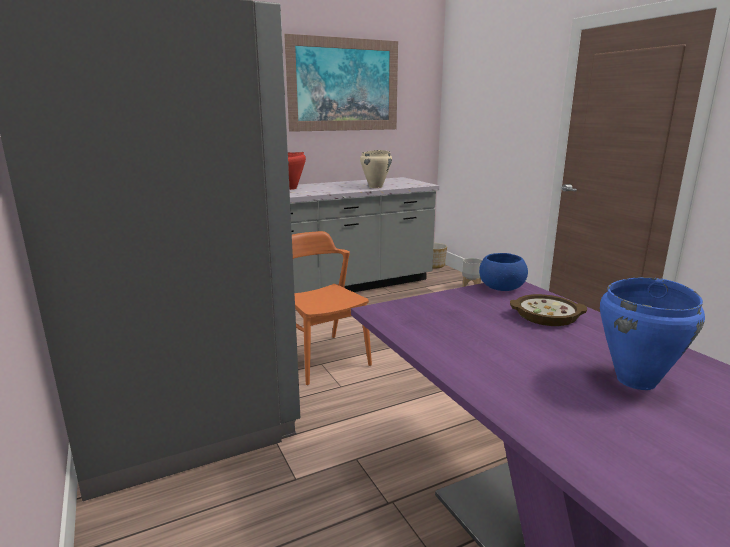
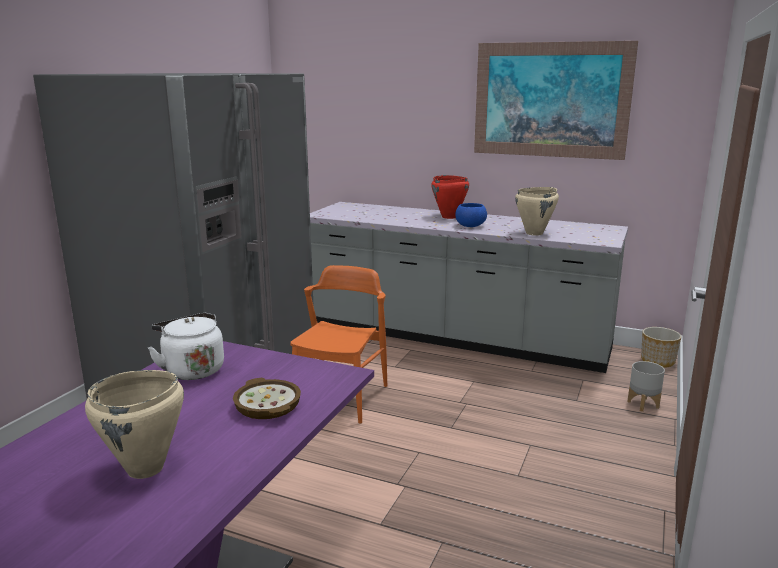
camera: 50 degrees right, 0 degrees up
(431, 325) = (192, 369): none -> white kettle
(501, 288) = (326, 372): blue bowl -> blue bowl (470, 226)
(637, 380) = (146, 469): blue cooking pot -> beige cooking pot

